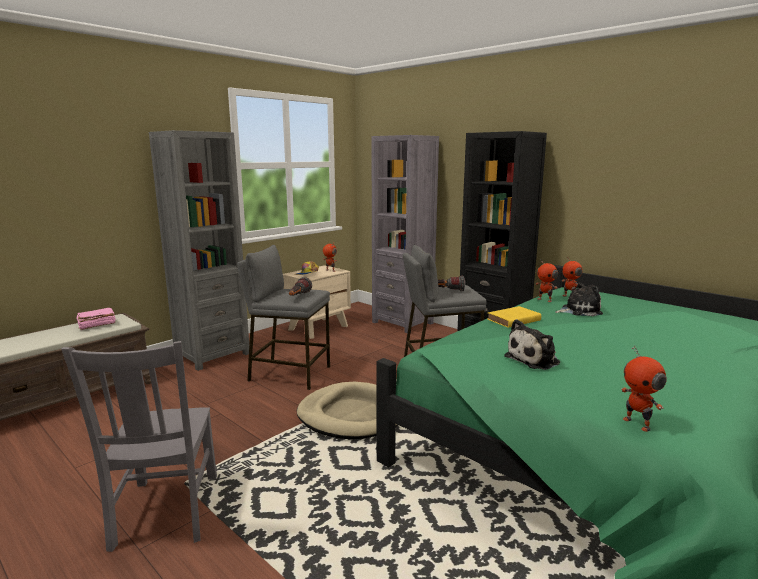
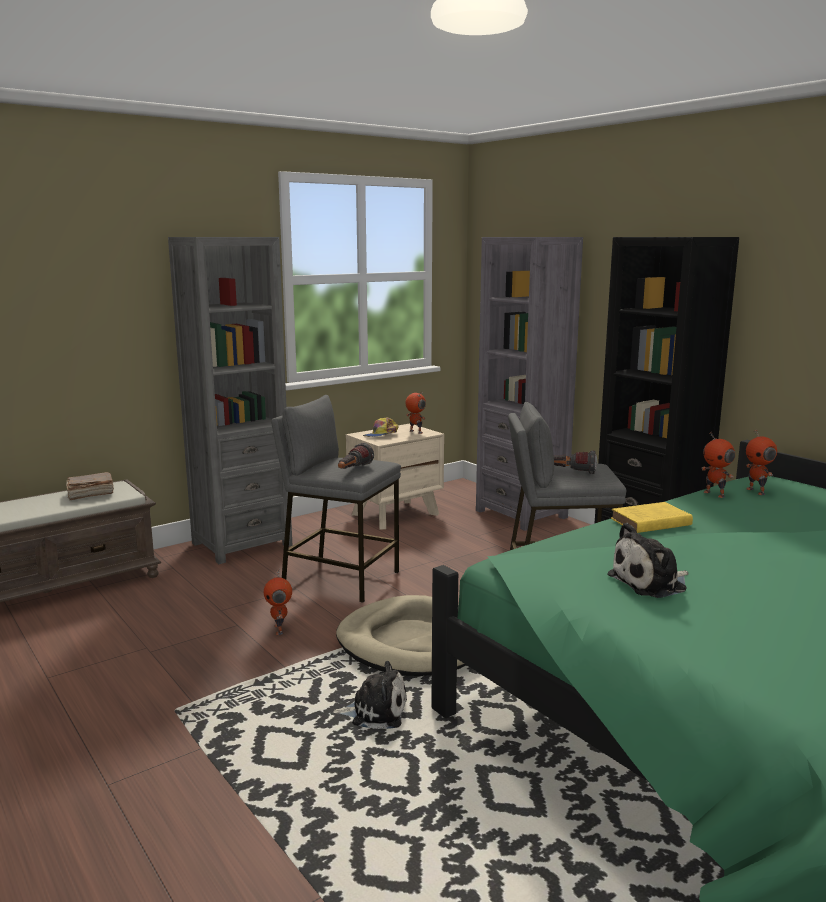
camera: 10 degrees right, 0 degrees up
(96, 325) = (90, 494): pink book -> brown book
(165, 513) = (145, 745): grey chair -> none
(579, 311) = (760, 514): plush toy -> plush toy (375, 711)
(637, 424) = (756, 683): toy robot -> toy robot (280, 629)

